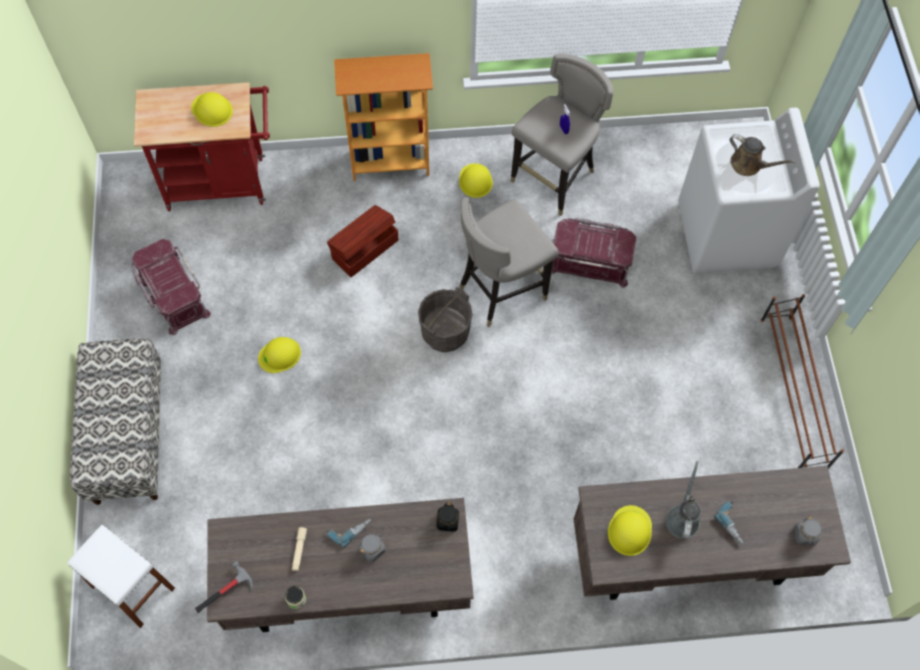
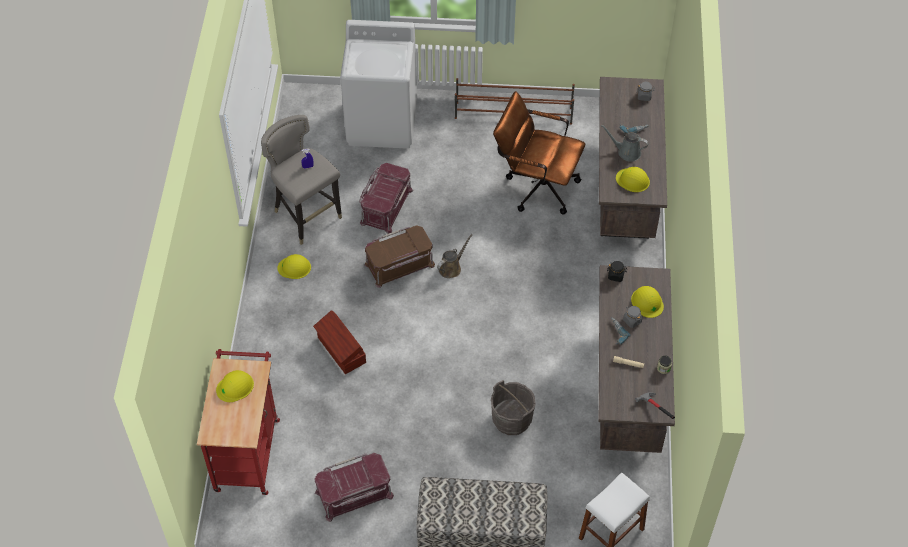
camera: 80 degrees left, 10 degrees down
(280, 355) = (427, 418): yellow hard hat -> yellow hard hat (647, 302)
(390, 162) = (260, 323): bookcase -> none
(445, 332) = (429, 305): grey bucket -> grey bucket (511, 419)
(500, 291) = (399, 265): grey stool -> brown storage box
(668, 436) = (536, 186): none -> brown office chair
(749, 165) = (381, 59): brown watering can -> brown watering can (451, 267)

